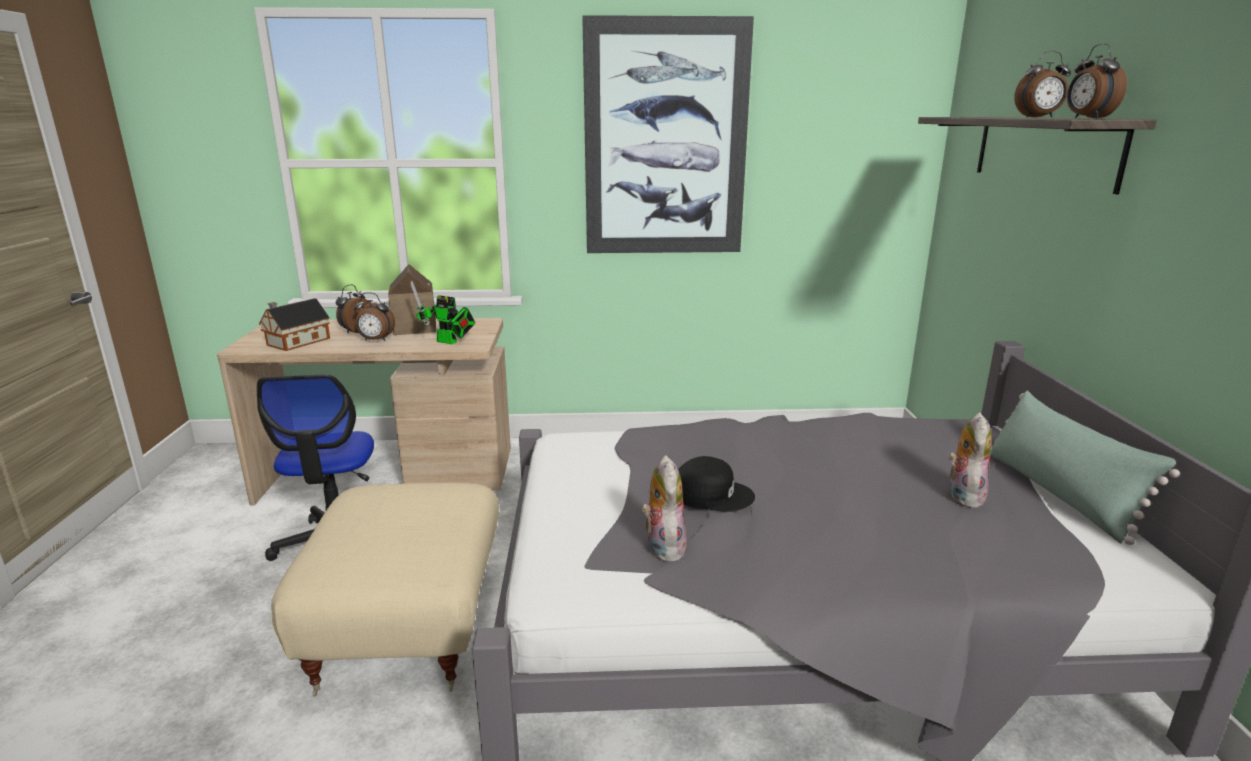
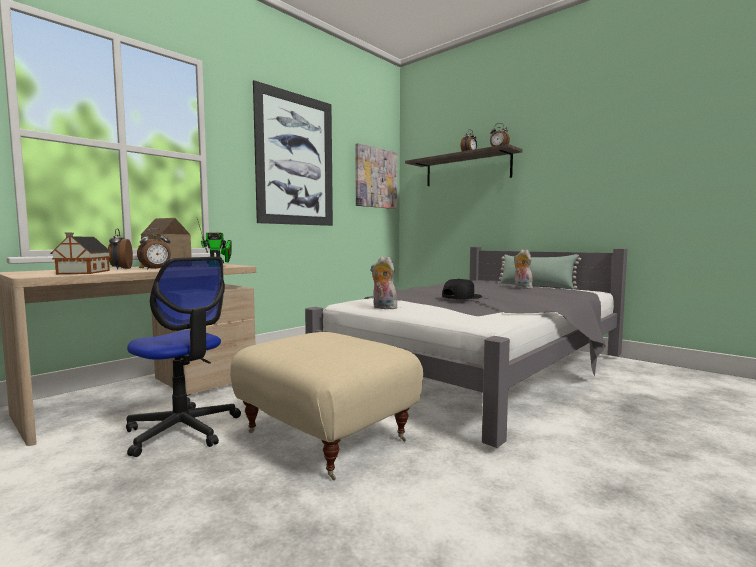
camera: 45 degrees left, 15 degrees down
(663, 547) = (484, 308): plush toy -> plush toy (383, 308)
(867, 149) = (376, 178): none -> picture

